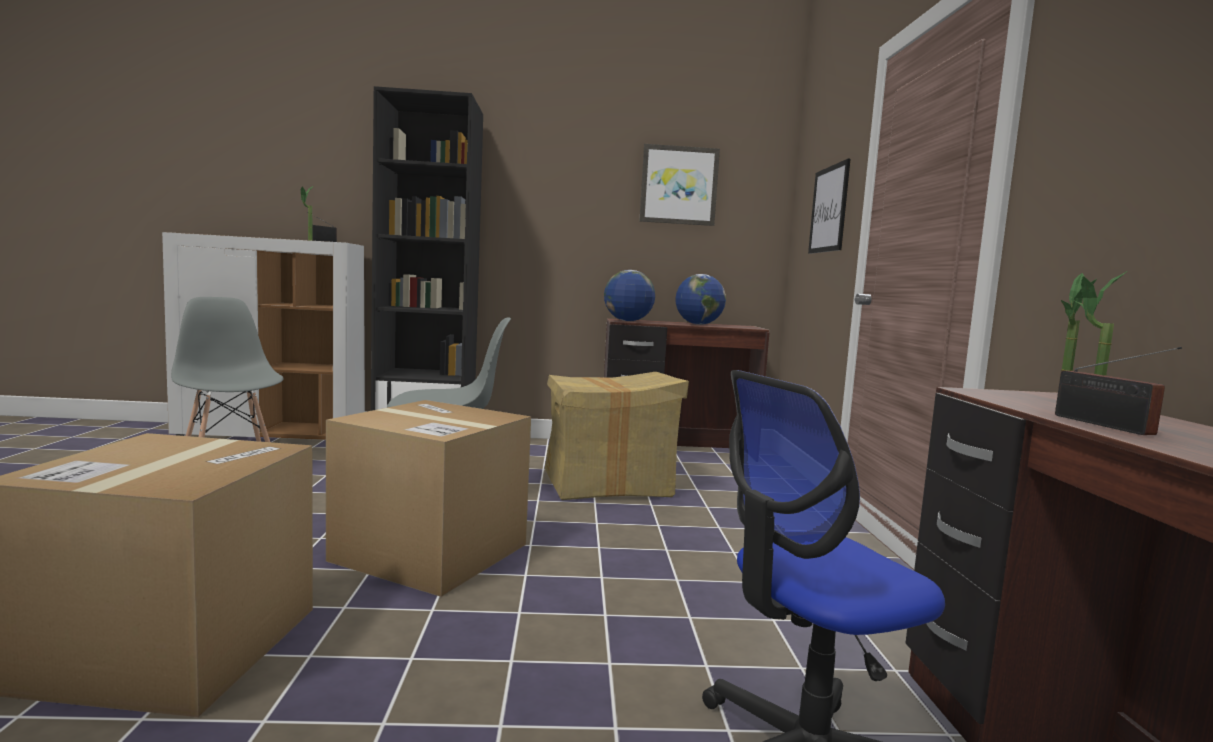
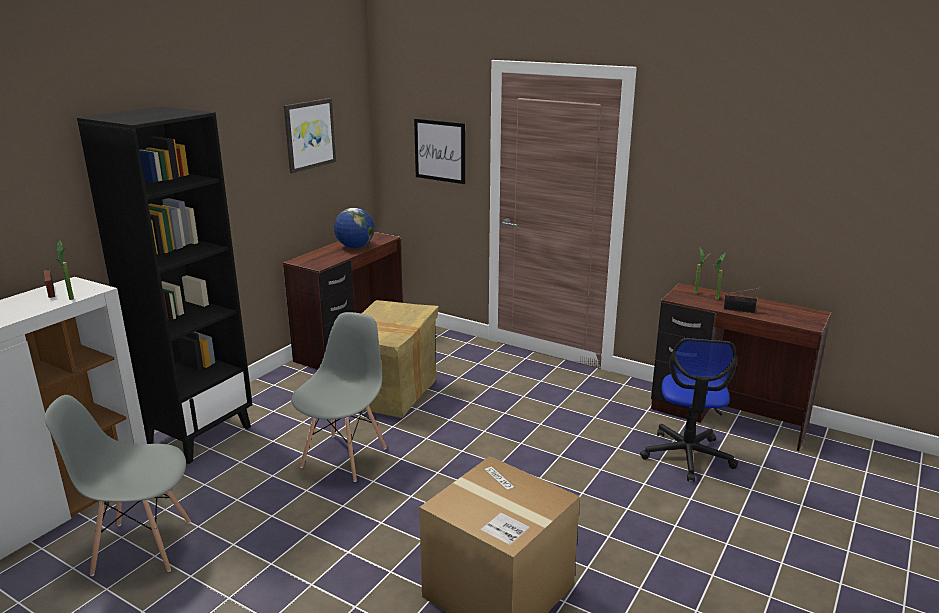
camera: 55 degrees left, 15 degrees up
(430, 552) = (443, 486): cardboard box -> none
(628, 321) = (320, 264): globe -> none

